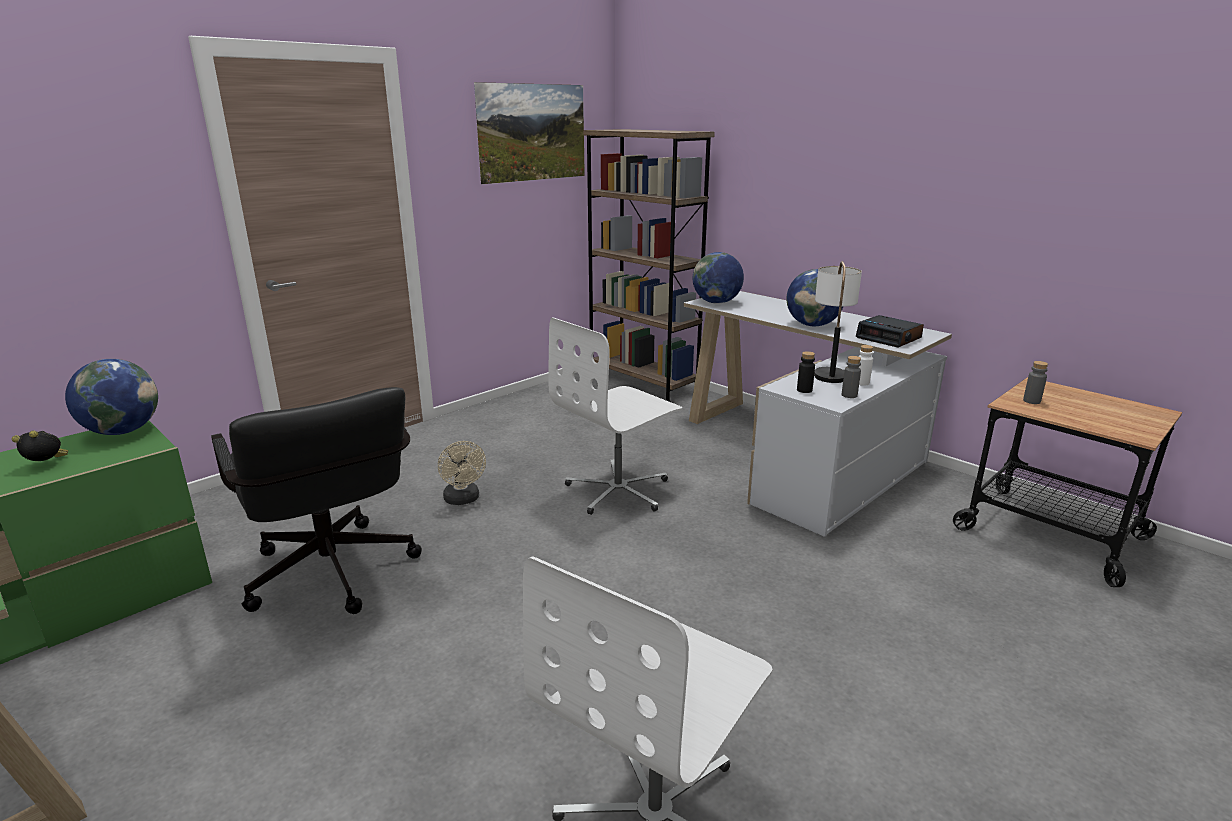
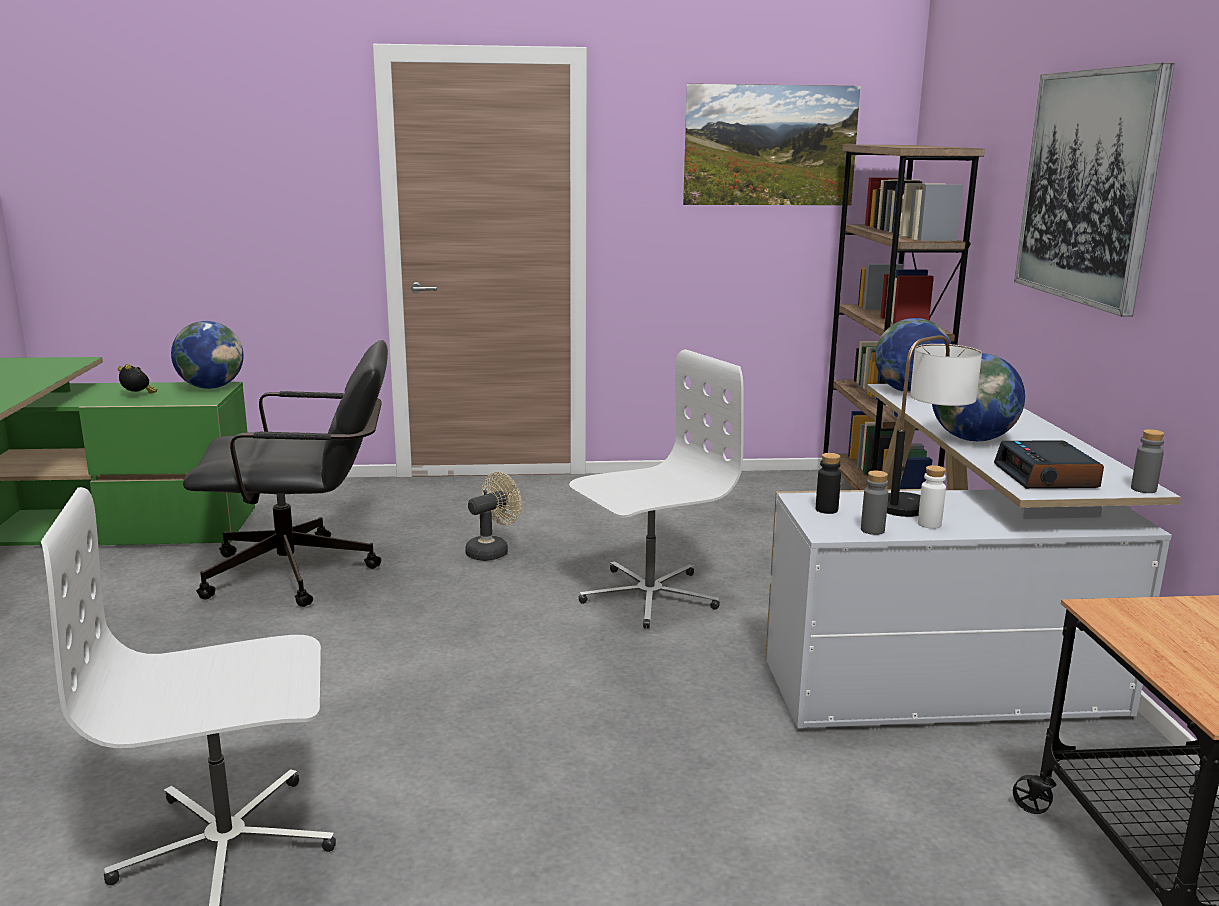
camera: 40 degrees right, 5 degrees down
(335, 579) = (306, 572): black office chair -> black office chair turned 105 degrees counterclockwise
(463, 500) = (492, 551): beige fan -> beige fan turned 150 degrees counterclockwise
(619, 491) = (648, 596): white office chair -> white office chair turned 150 degrees clockwise
(832, 156) = (1088, 187): none -> picture
(1031, 401) = (1154, 618): grey bottle -> grey bottle (1143, 489)

